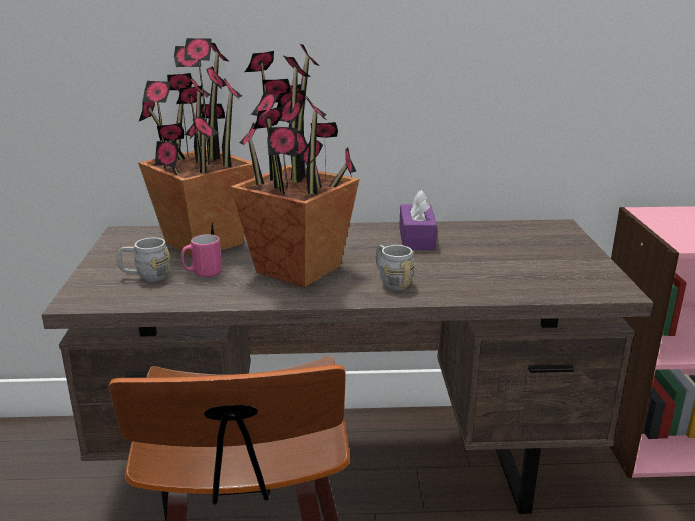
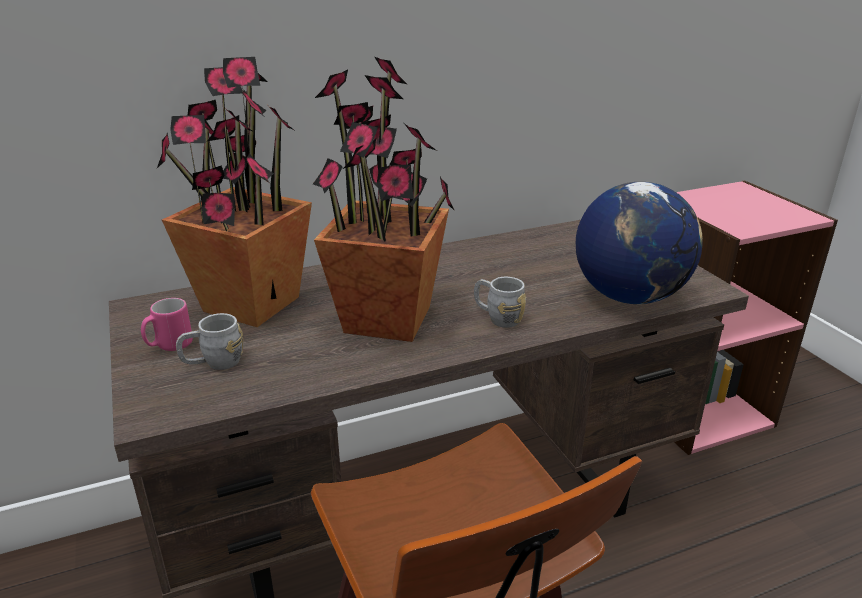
camera: 20 degrees left, 5 degrees up
(202, 273) = (281, 346): pink mug -> pink mug (169, 346)
(416, 238) = (483, 260): purple tissue box -> none
(528, 284) = (629, 296): none -> globe

